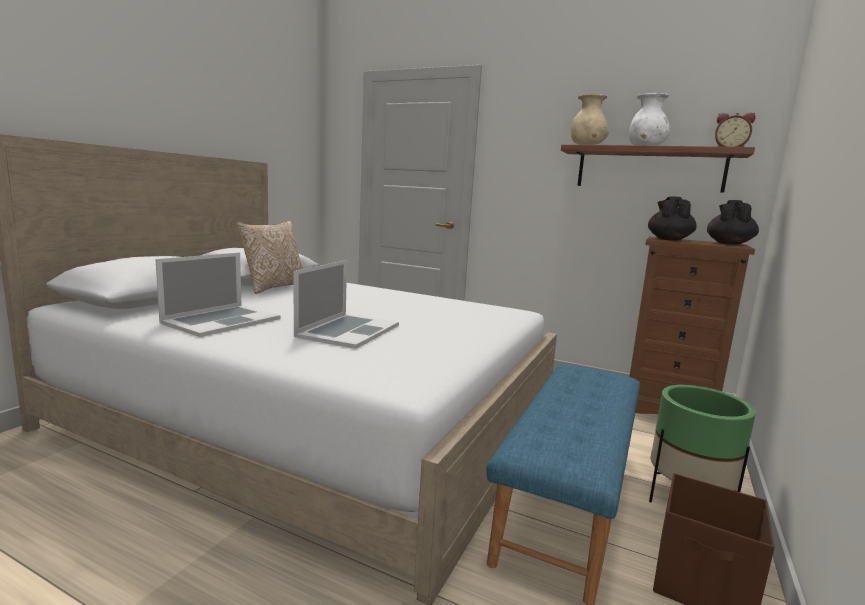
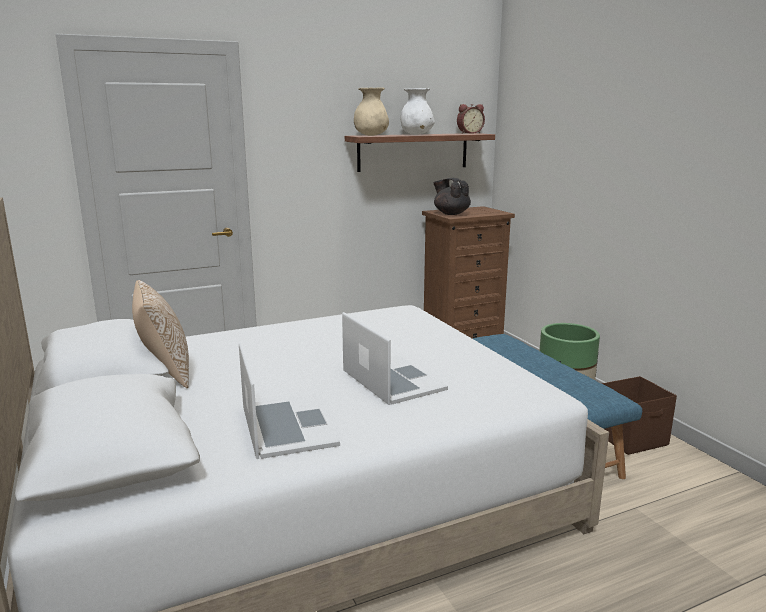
camera: 50 degrees left, 5 degrees up
(729, 243) = (481, 209): black teapot -> none

